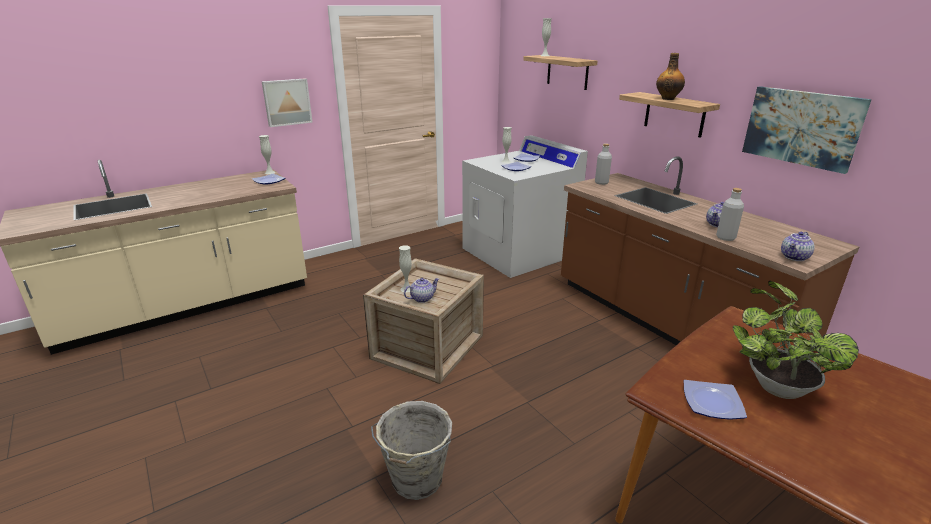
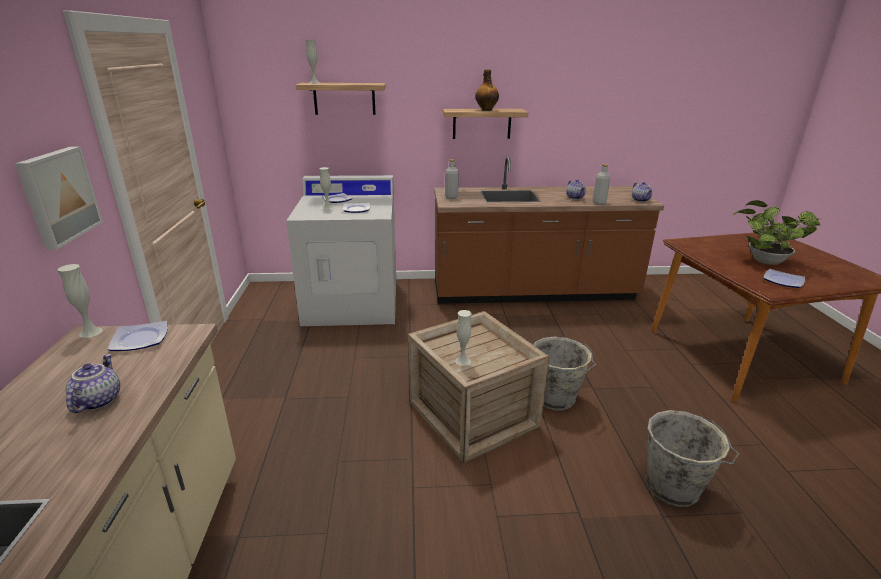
camera: 60 degrees left, 0 degrees up
(422, 298) = (491, 358): teapot -> teapot (97, 400)
(487, 383) = (556, 399): none -> grey bucket
(801, 127) = (585, 117): picture -> none

